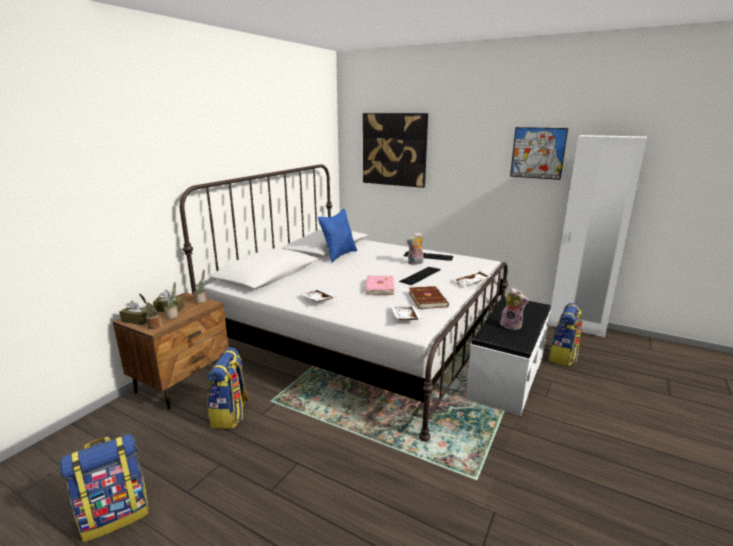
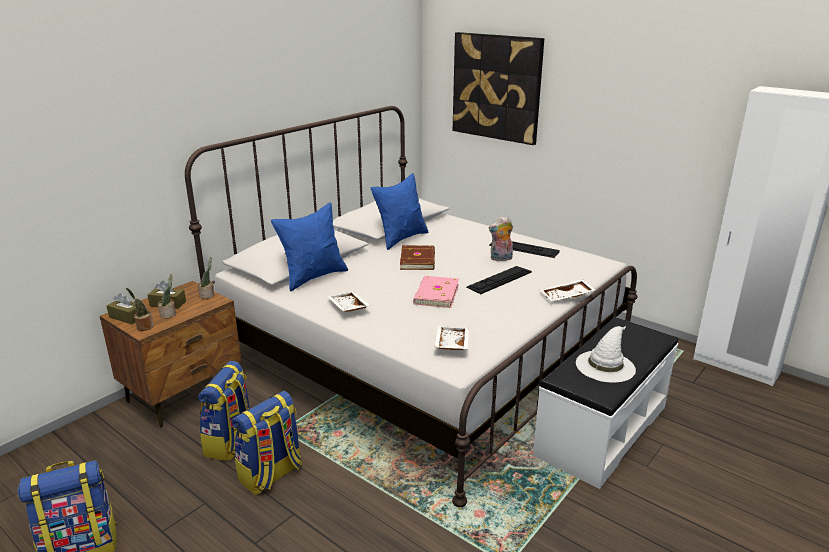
camera: 10 degrees right, 5 degrees up
(283, 282) = (313, 277): none -> blue pillow
(428, 299) = (494, 318): brown book -> brown book (418, 260)
(512, 325) = (605, 365): plush toy -> white hat
(537, 153) = (696, 108): picture -> none
(563, 356) = (695, 409): backpack -> backpack (271, 475)

